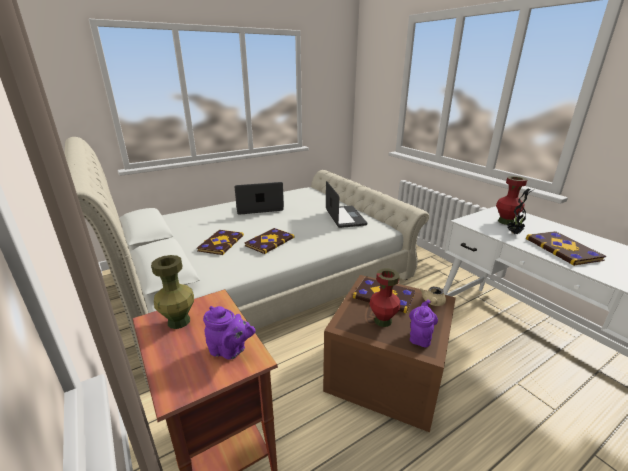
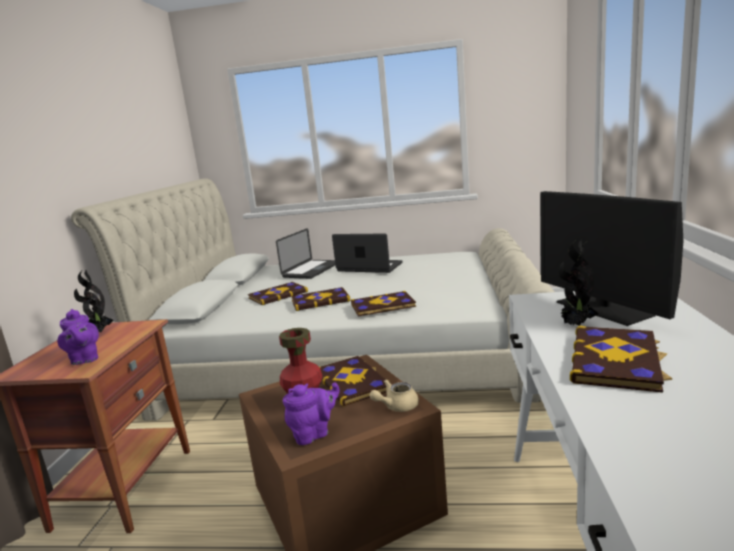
camera: 40 degrees right, 10 degrees down
(178, 321) = (99, 332): green vase -> potted plant
(326, 237) = (383, 306): none -> book
(345, 217) = (447, 288): laptop -> laptop (311, 270)
(506, 222) = (603, 308): red vase -> monitor

